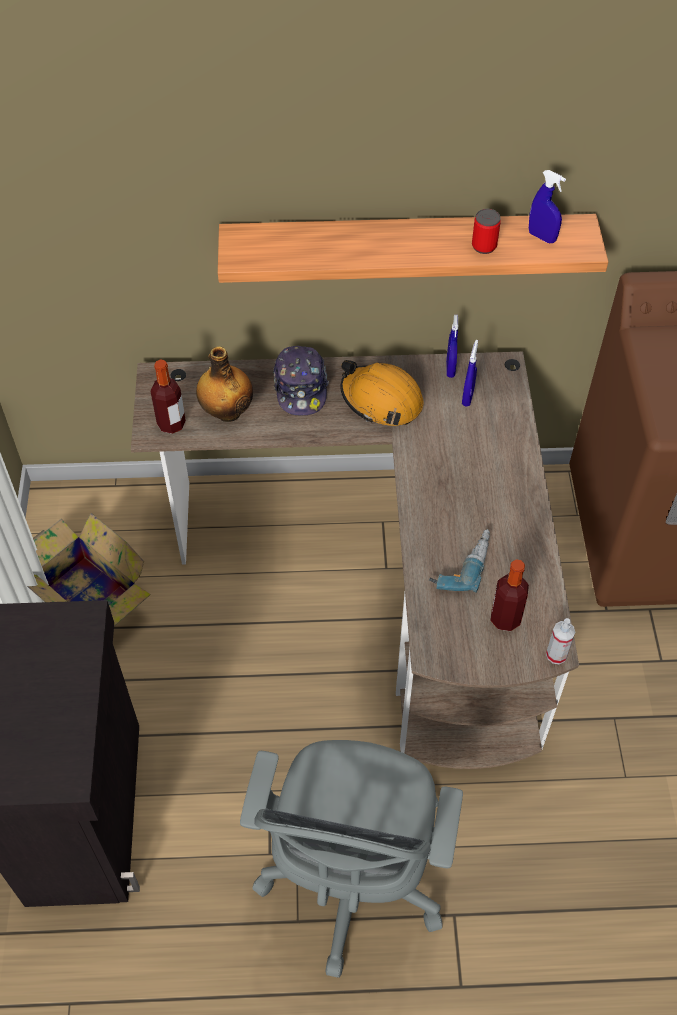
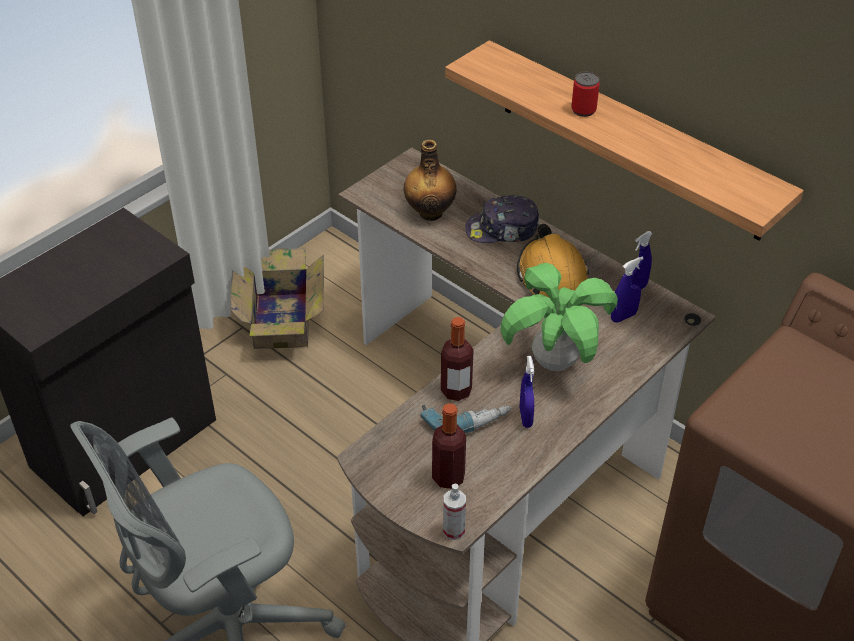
camera: 45 degrees right, 10 degrees down
(171, 424) = (384, 196): bottle -> bottle (456, 391)
(301, 387) = (502, 230): cap -> cap turned 45 degrees clockwise
(466, 469) = (555, 362): none -> potted plant
(484, 246) = (668, 157): can -> can (583, 110)
(542, 237) = (728, 178): blue spray bottle -> blue spray bottle (525, 417)

